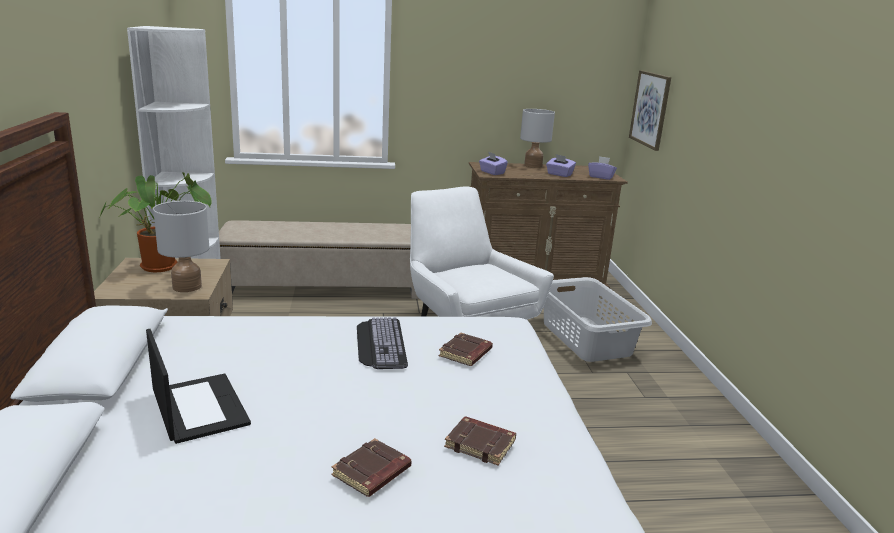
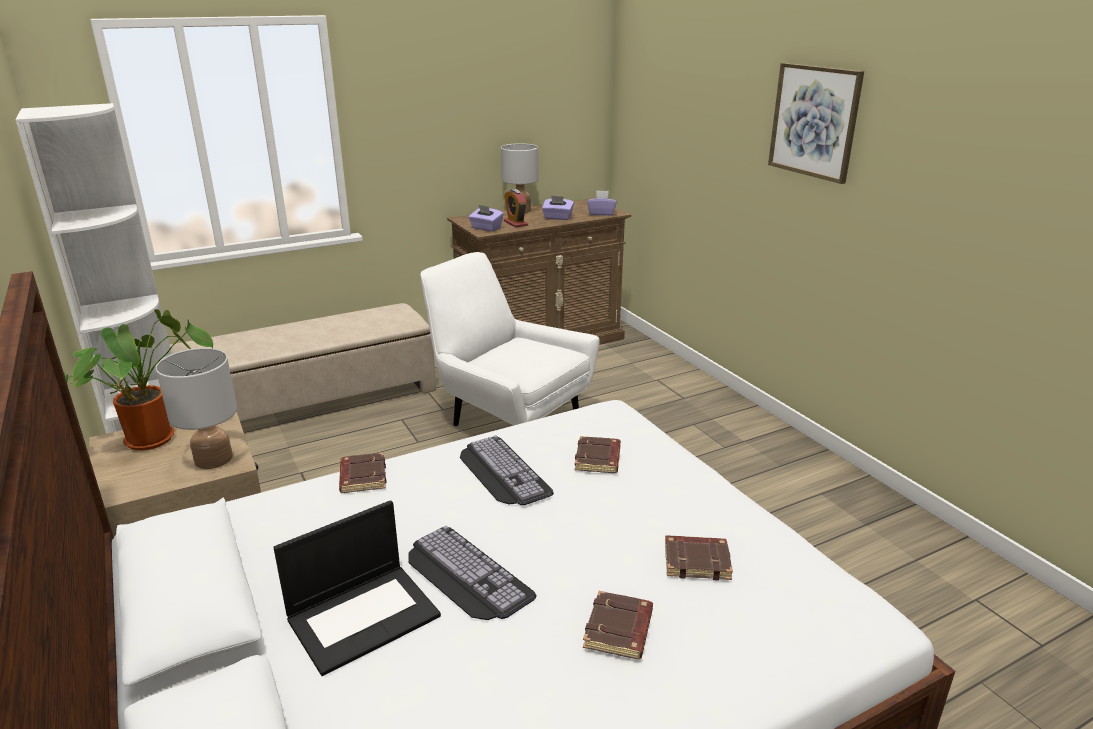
camera: 20 degrees left, 5 degrees up
(198, 407) = (364, 616): laptop -> laptop turned 105 degrees clockwise
(277, 322) = (362, 477): none -> brown book
(289, 401) = (463, 574): none -> keyboard
(519, 173) = (515, 223): none -> alarm clock
(586, 338) = (633, 396): grey laundry basket -> none
(650, 109) = (640, 130): picture -> picture (814, 121)

